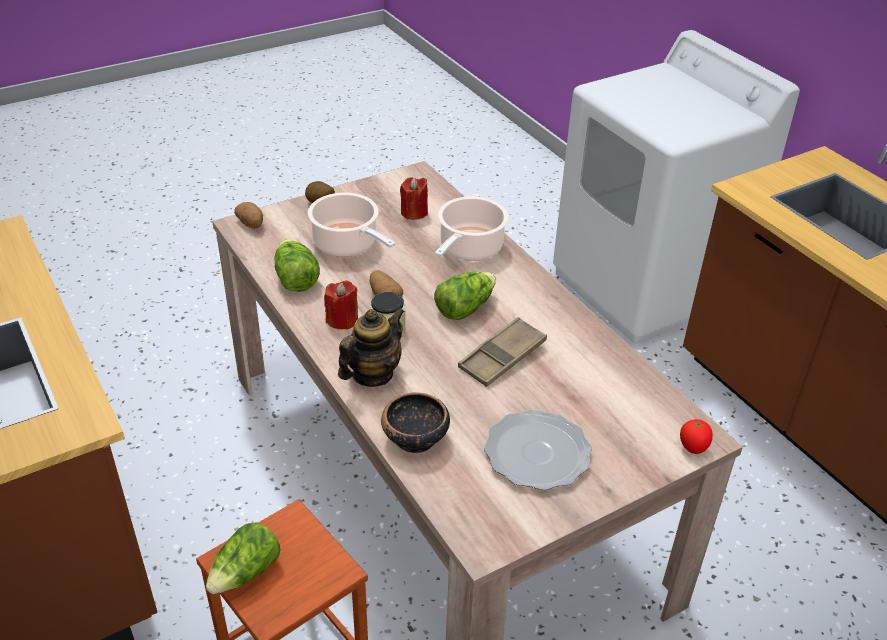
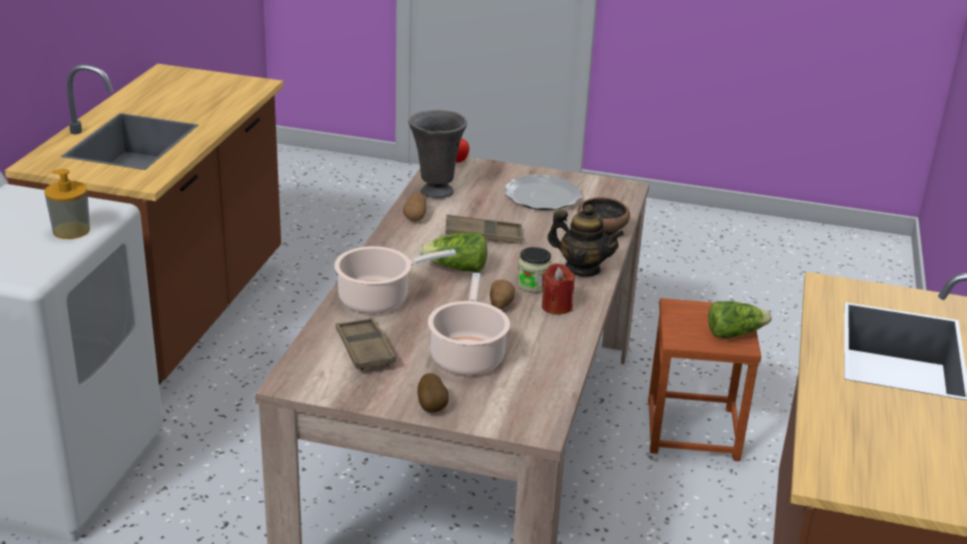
camera: 135 degrees left, 10 degrees down
(251, 224) = (526, 424): potato -> potato (415, 217)
(295, 278) = (552, 353): lettuce -> none
(372, 374) = (582, 269): teapot -> teapot turned 150 degrees counterclockwise
(414, 212) = (365, 349): red candle -> brown tray
(626, 383) = (435, 192): none -> grey vase
(651, 116) = (71, 230): none -> soap dispenser

